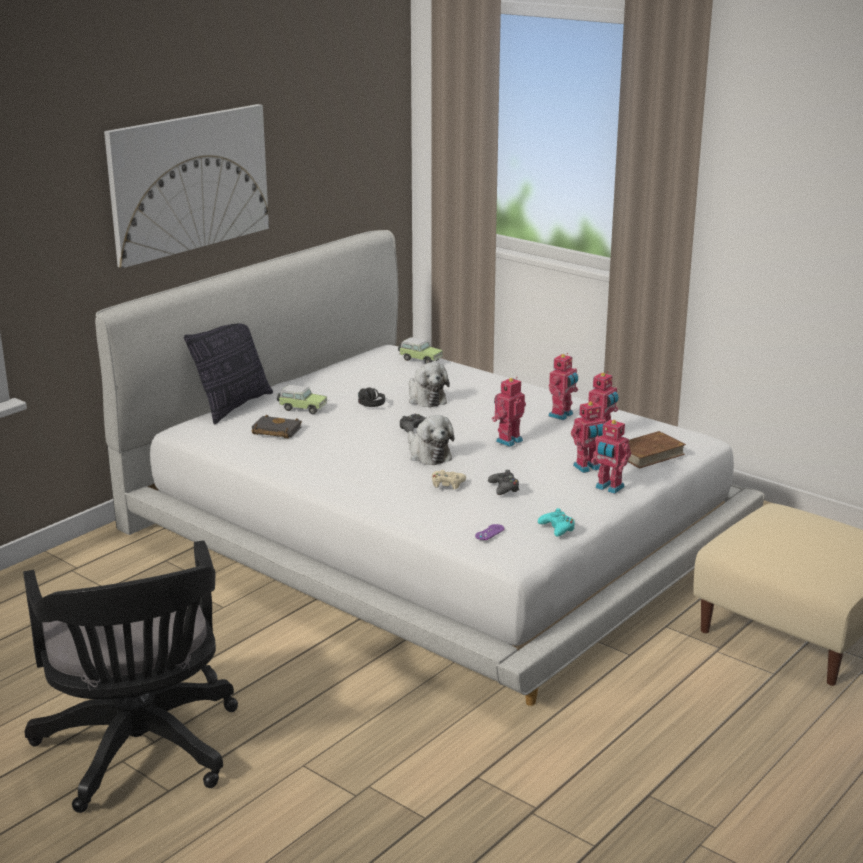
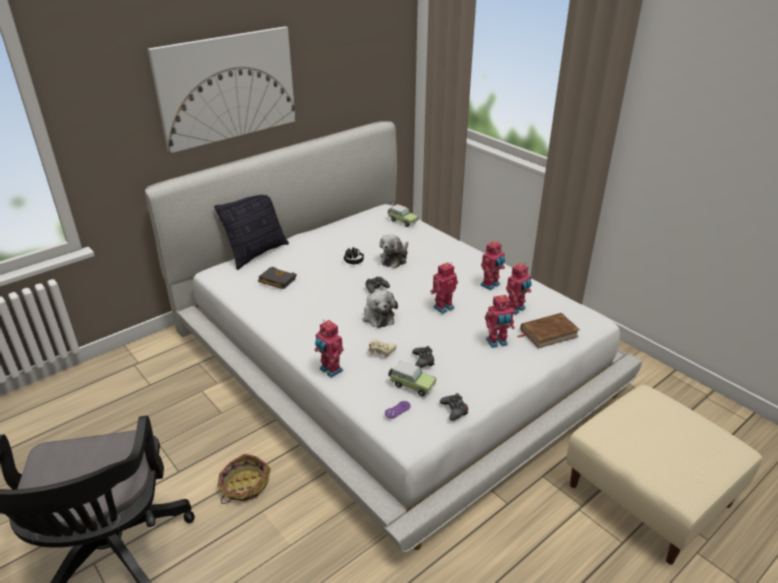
camera: 10 degrees right, 10 degrees up
(288, 672) = (244, 485): none -> basket
(301, 408) = (303, 260): toy car -> toy car (411, 385)
(426, 398) = (395, 258): plush toy -> plush toy turned 45 degrees clockwise
(557, 528) = (454, 410): turquoise game controller -> black game controller
(608, 488) = (508, 367): toy robot -> toy robot (330, 370)

